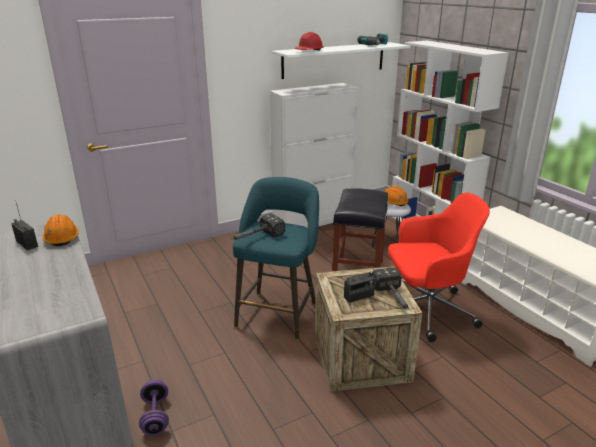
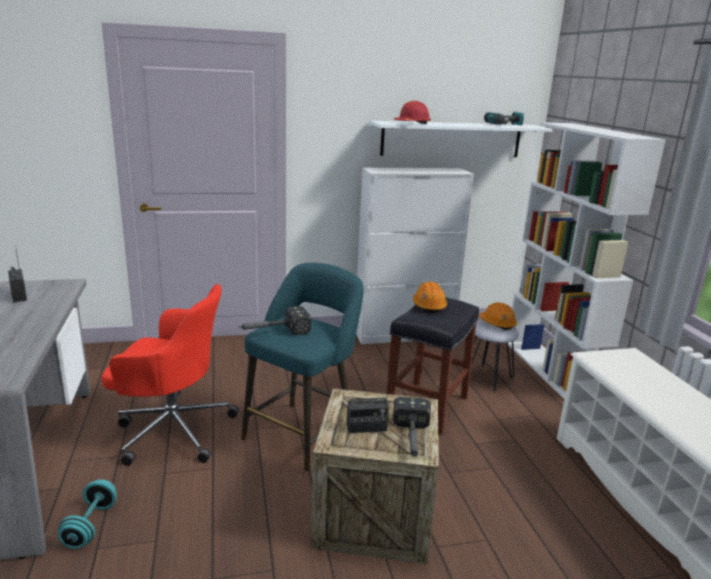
camera: 15 degrees right, 5 degrees down
(62, 238) = (57, 296): orange hard hat -> orange hard hat (429, 306)
(155, 416) = (90, 525): purple dumbbell -> turquoise dumbbell
(426, 310) = (495, 471): red office chair -> red office chair (172, 429)

